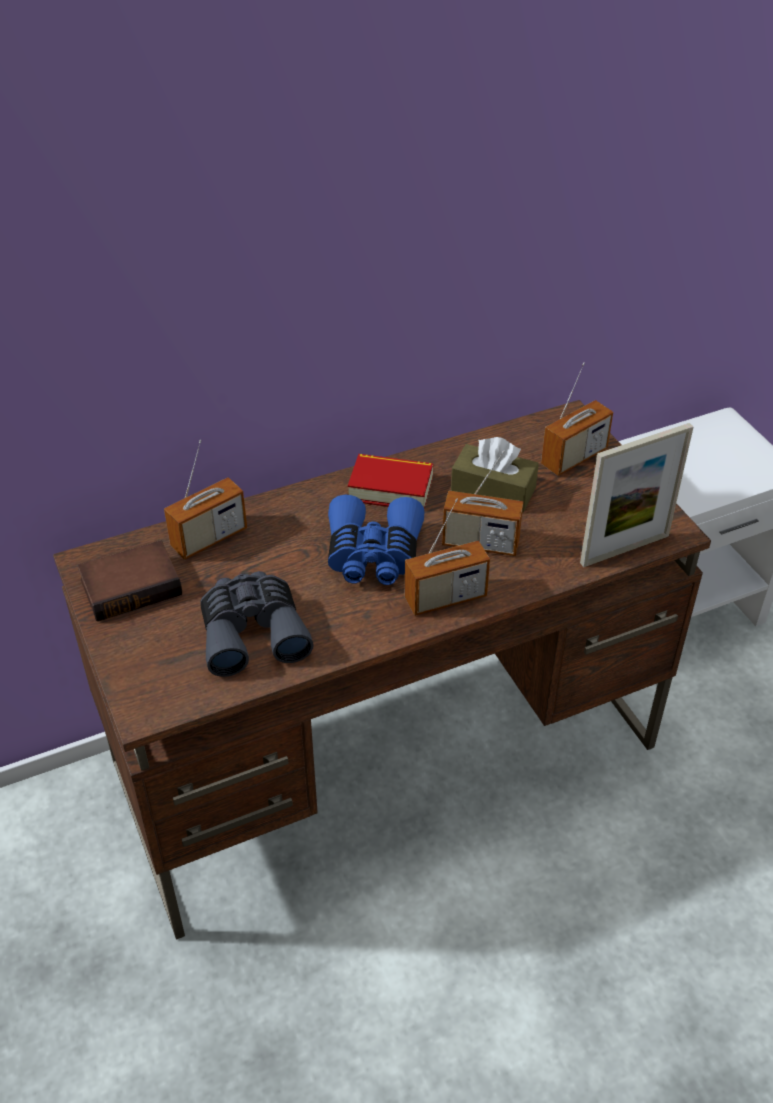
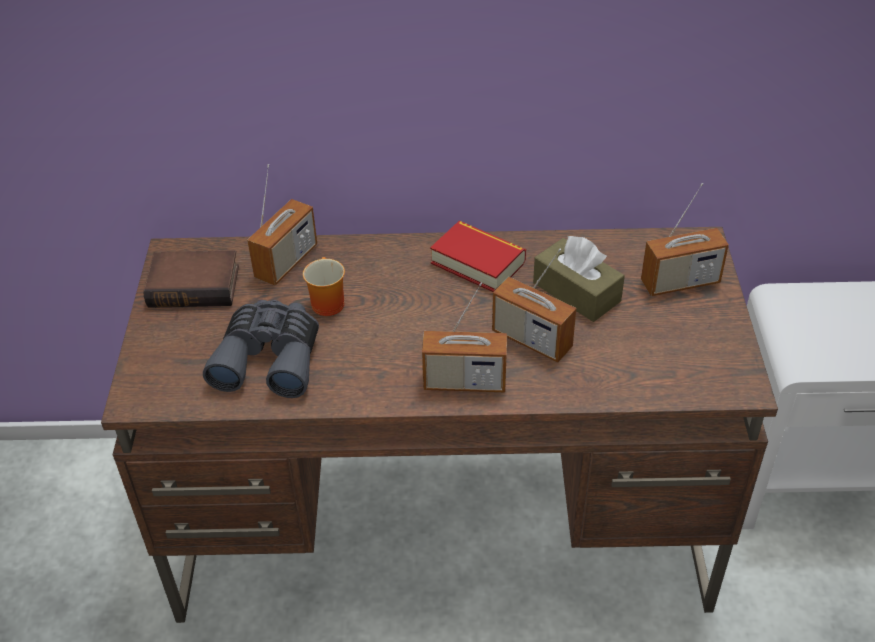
camera: 25 degrees right, 0 degrees up
(209, 538) = (286, 262): radio -> radio turned 45 degrees counterclockwise
(271, 565) = (325, 302): none -> mug
(373, 555) = (422, 320): blue binoculars -> none
(624, 549) = (676, 390): picture frame -> none

